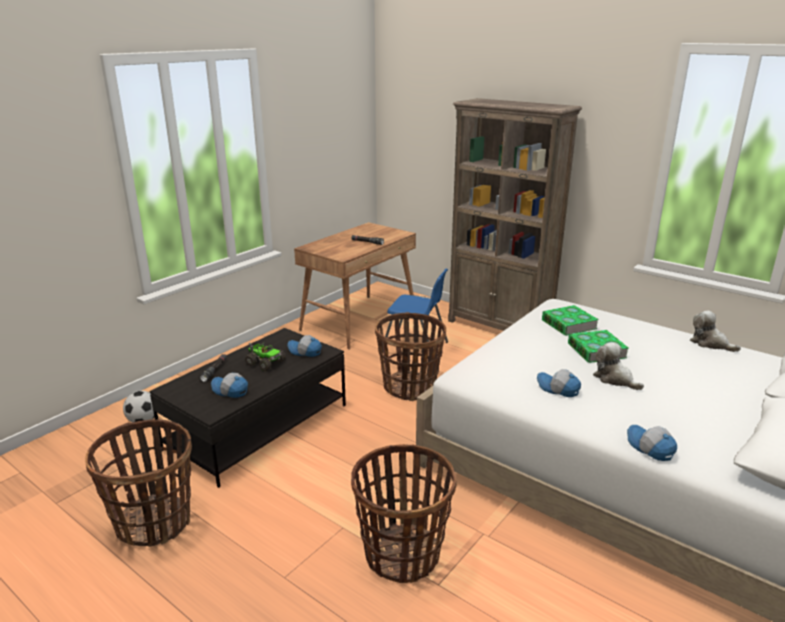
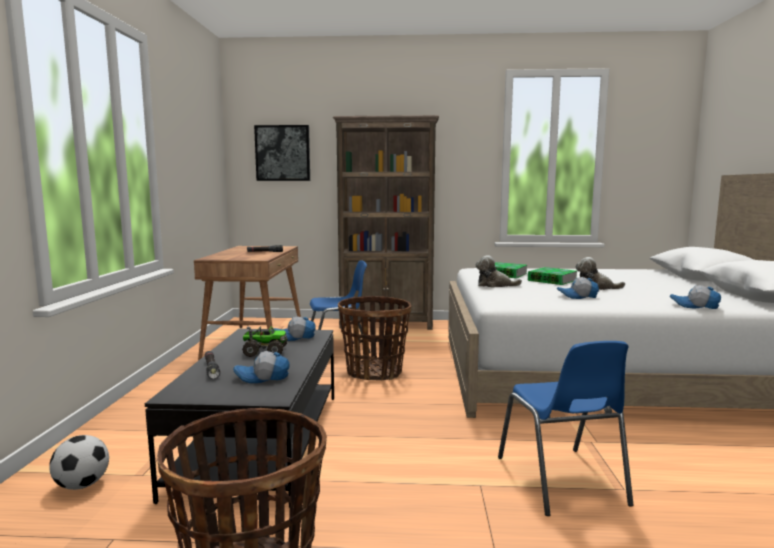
camera: 35 degrees left, 15 degrees down
(402, 554) = (561, 481): basket -> blue chair
(423, 128) = (283, 153): none -> picture
(710, 343) = (600, 269): plush toy -> plush toy (494, 285)

